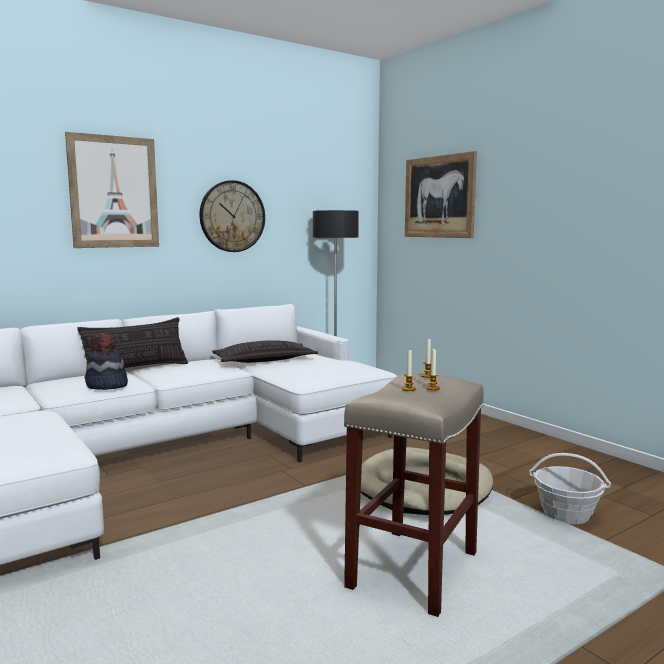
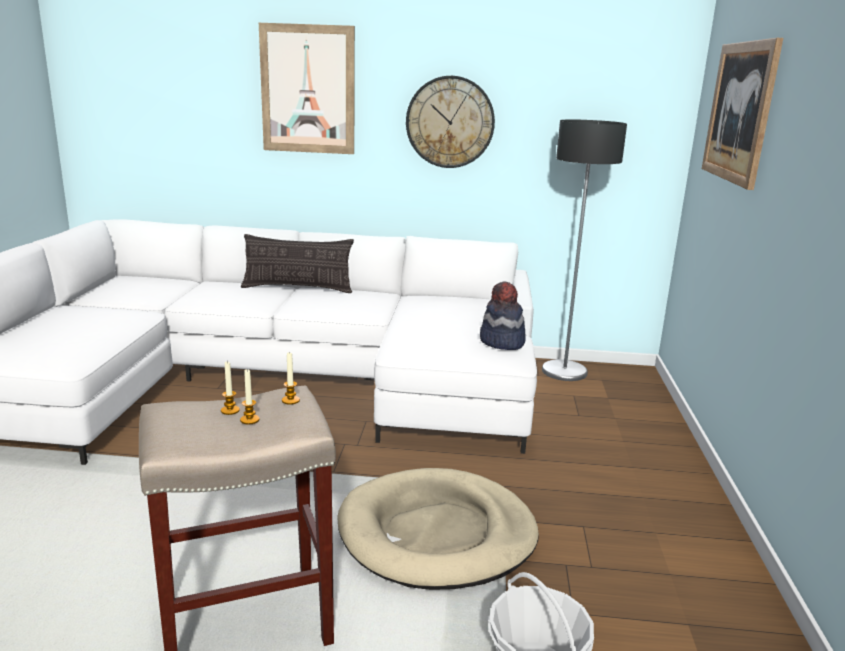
camera: 40 degrees right, 10 degrees up
(106, 386) = (236, 300): hat -> hat (501, 342)
(264, 360) = (427, 309): pillow -> none

